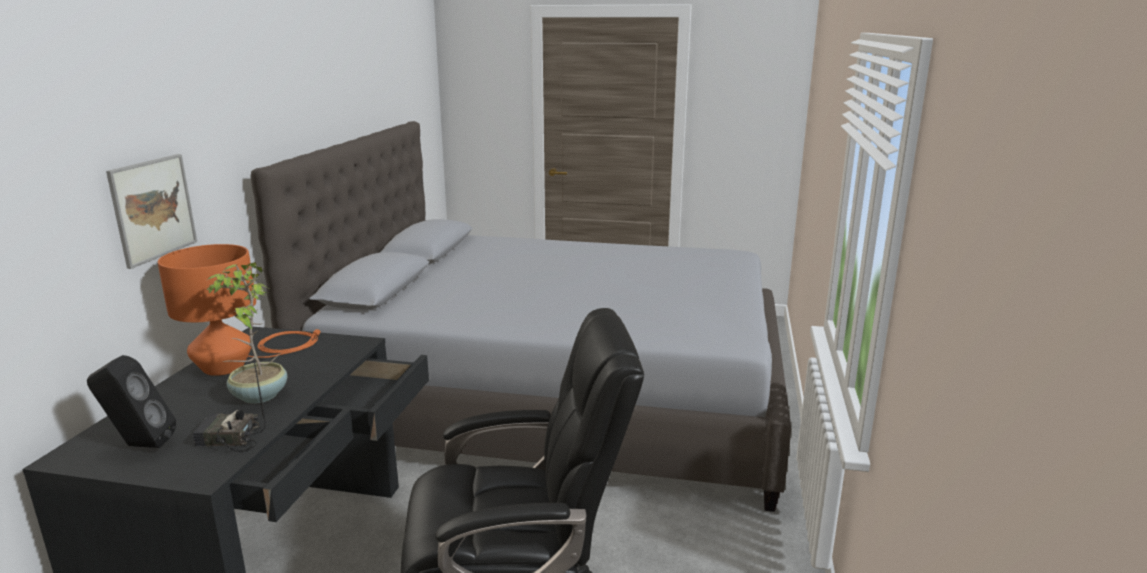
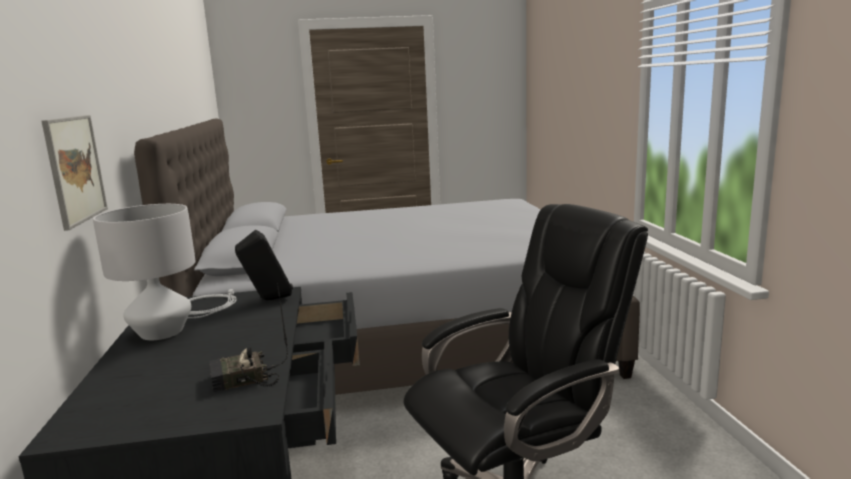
camera: 20 degrees left, 5 degrees down
(139, 445) = (145, 406): black speaker -> black speaker (268, 300)
(250, 357) = (181, 320): orange table lamp -> white table lamp
(258, 396) = (230, 345): potted plant -> none

